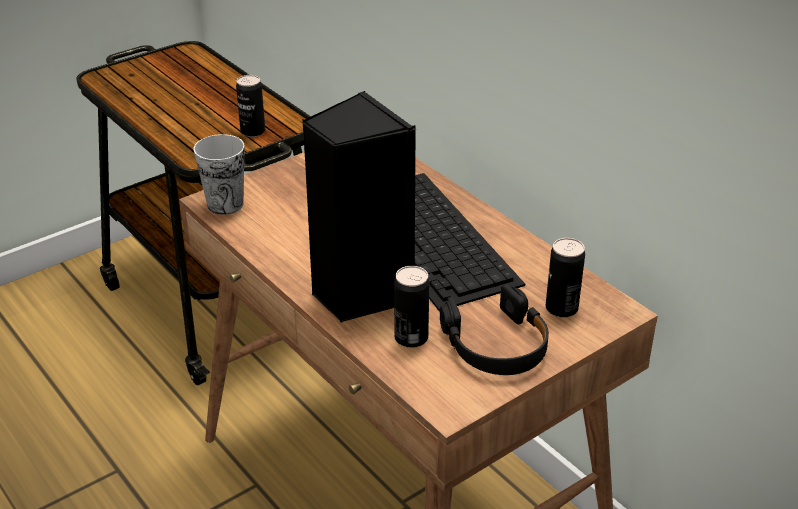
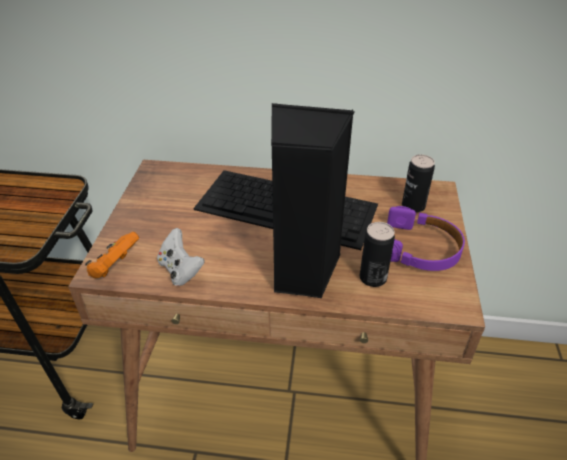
camera: 45 degrees left, 5 degrees up
(225, 204) = (115, 268): cup -> orange game controller
(253, 131) = (41, 206): can -> none
(268, 234) = (180, 270): none -> white game controller
(496, 345) = (419, 249): black headphones -> purple headphones

